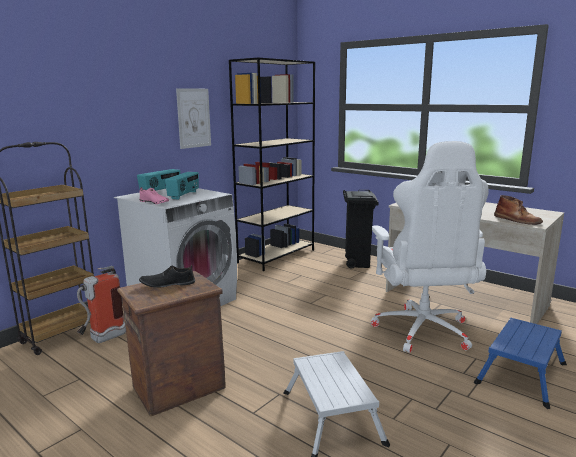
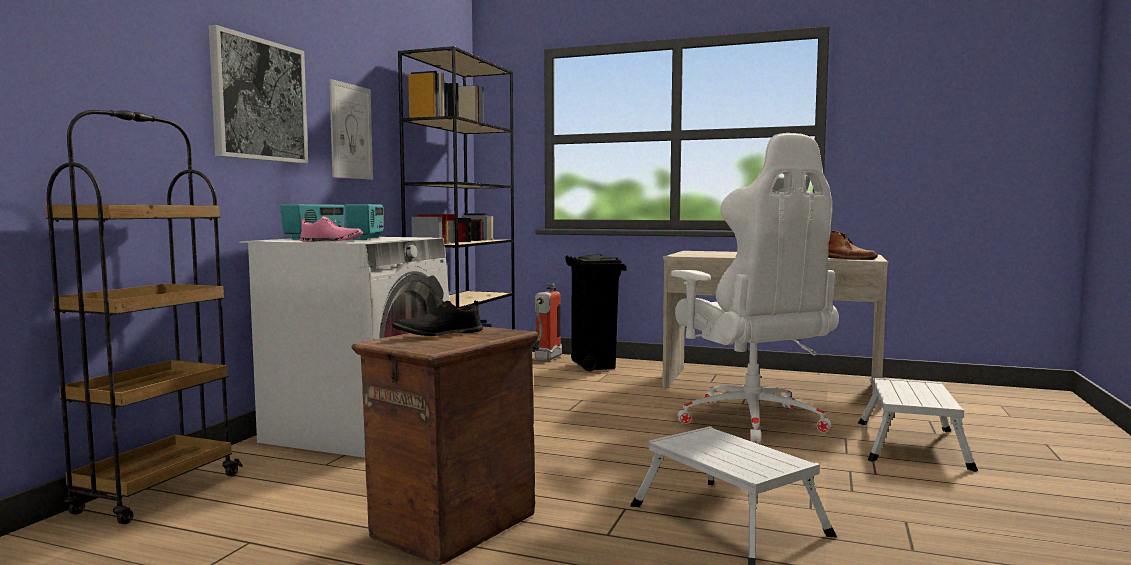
camera: 20 degrees left, 10 degrees down
(102, 339) = (246, 488): fire extinguisher -> fire extinguisher (545, 359)
(124, 112) = (259, 100): none -> picture
(521, 373) = (911, 445): blue step ladder -> white step ladder

